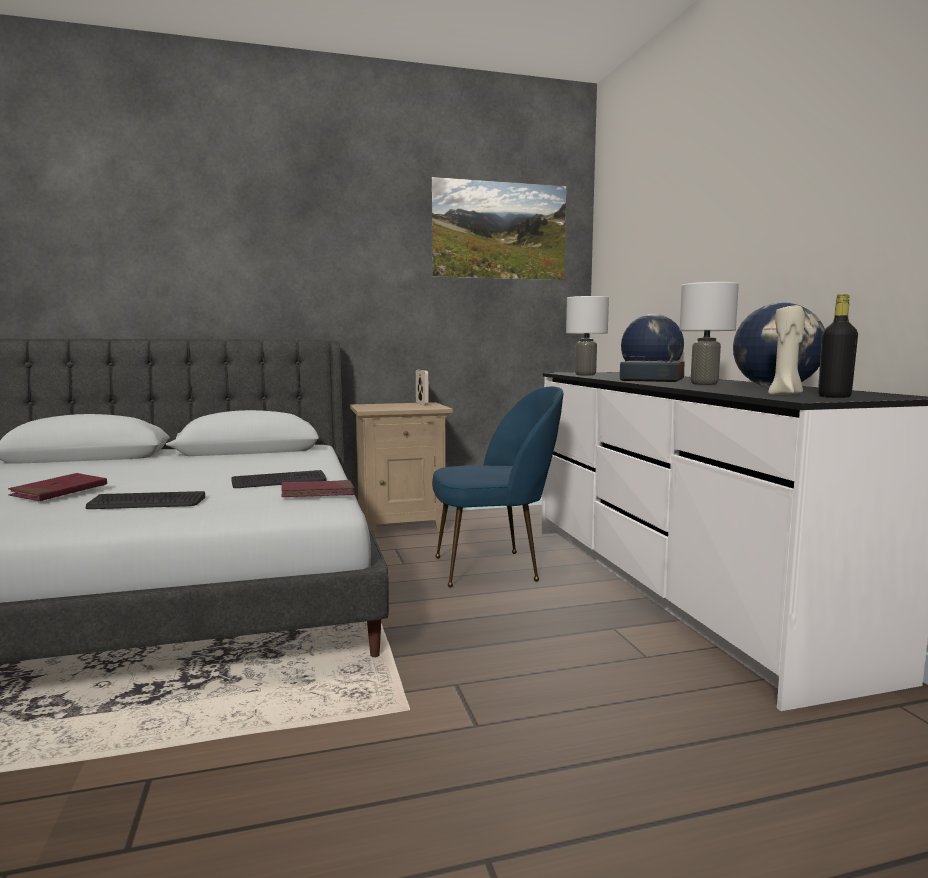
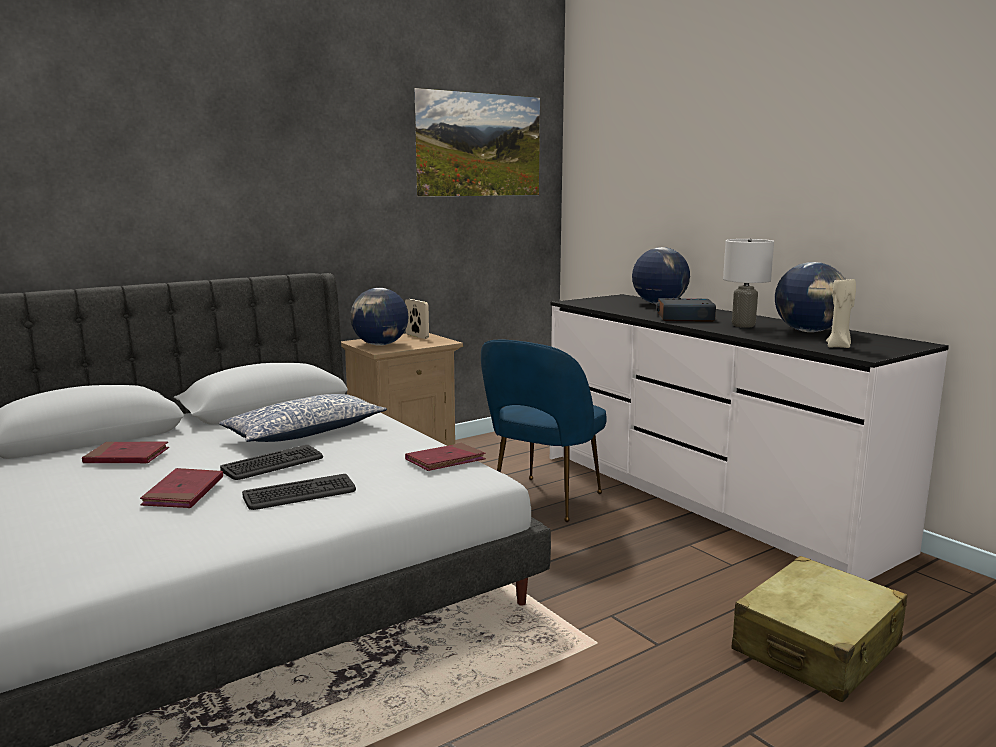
camera: 20 degrees left, 5 degrees up
(80, 468) = (127, 457): none -> red book
(242, 466) = (304, 433): none -> pillow
(279, 481) = (382, 450): keyboard -> keyboard (273, 464)
(377, 407) = (380, 345): none -> globe
(495, 568) = (542, 502): blue chair -> blue chair turned 150 degrees clockwise
(585, 375) = (603, 307): white table lamp -> none
(675, 773) = (817, 648): none -> beige suitcase
(834, 397) = (875, 348): black bottle -> none

